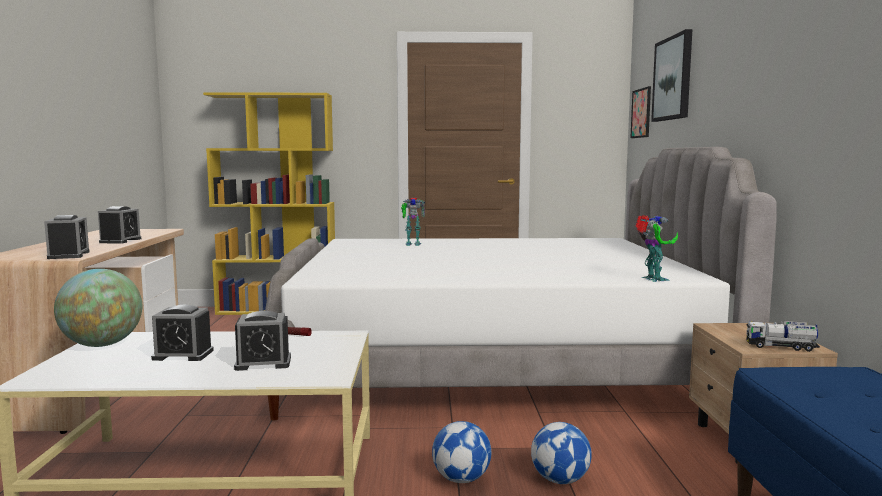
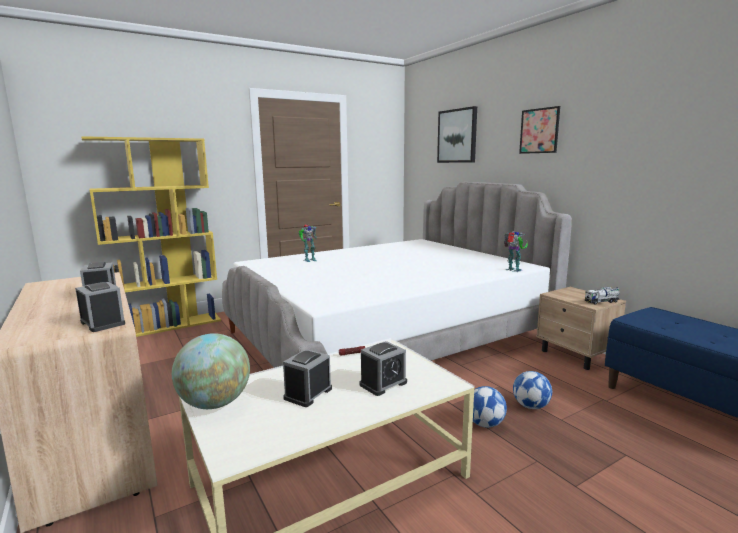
camera: 30 degrees left, 5 degrees up
(183, 355) = (308, 393): alarm clock -> alarm clock turned 150 degrees clockwise
(641, 113) = (421, 155): picture -> picture (539, 131)

